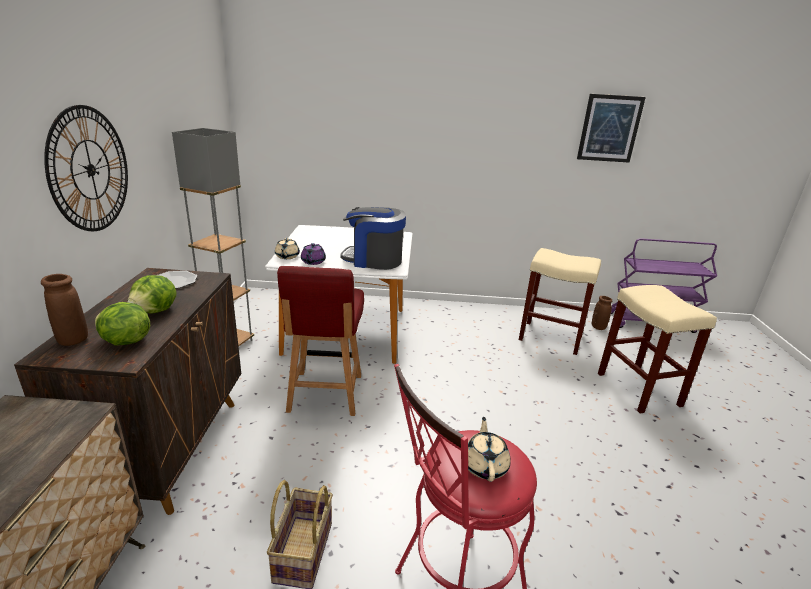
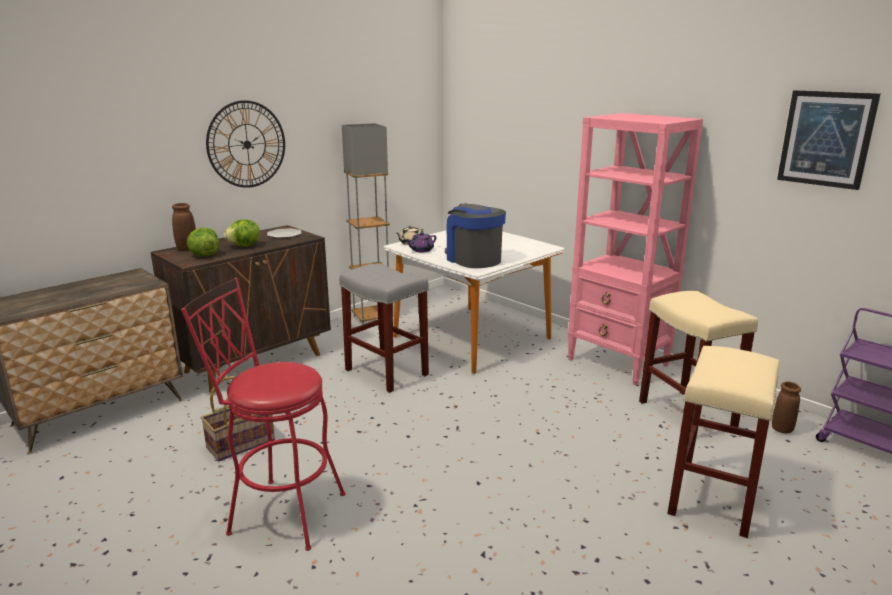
camera: 45 degrees right, 5 degrees down
(325, 394) = (385, 372): red chair -> grey stool
(467, 314) = (618, 363): none -> pink bookcase
(484, 465) = (271, 378): beige teapot -> none

